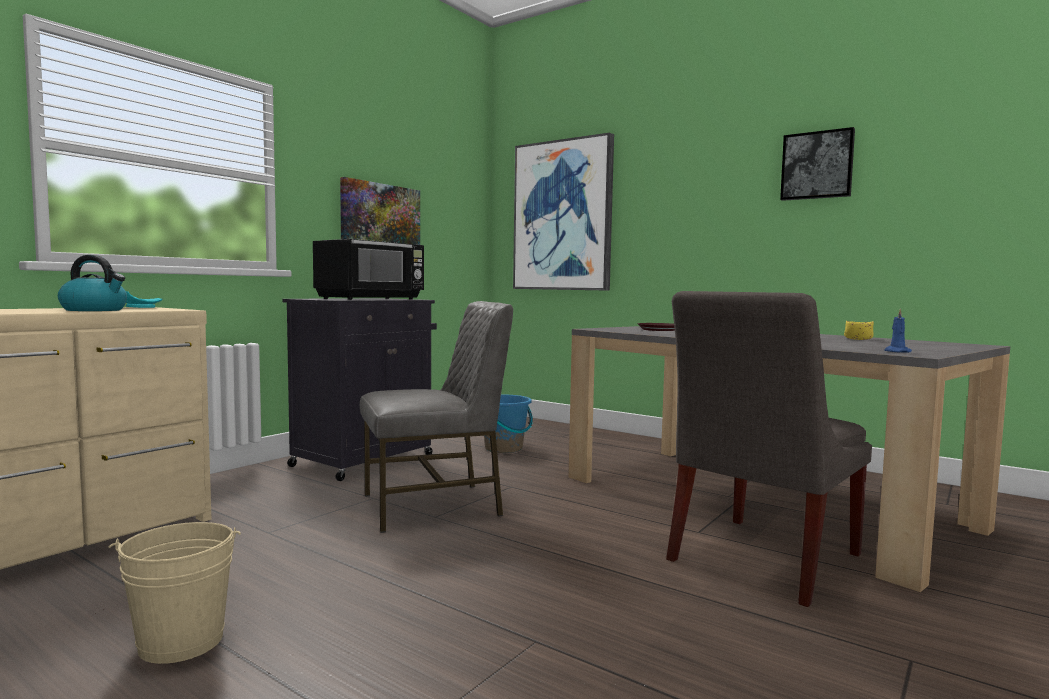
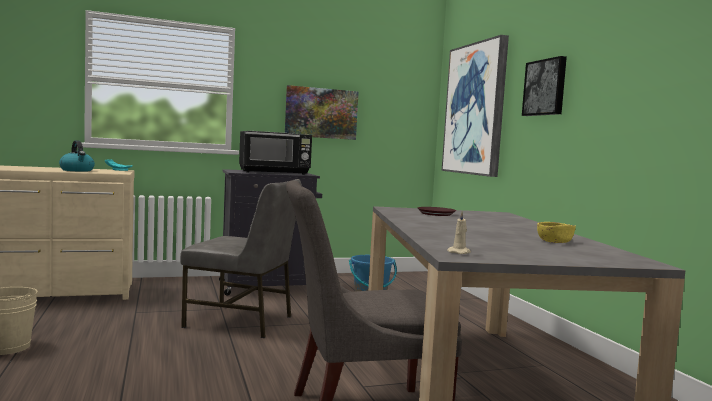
camera: 35 degrees right, 0 degrees up
(817, 165) = (646, 57): picture -> picture (545, 87)
(896, 352) = (459, 252): blue candle -> beige candle

